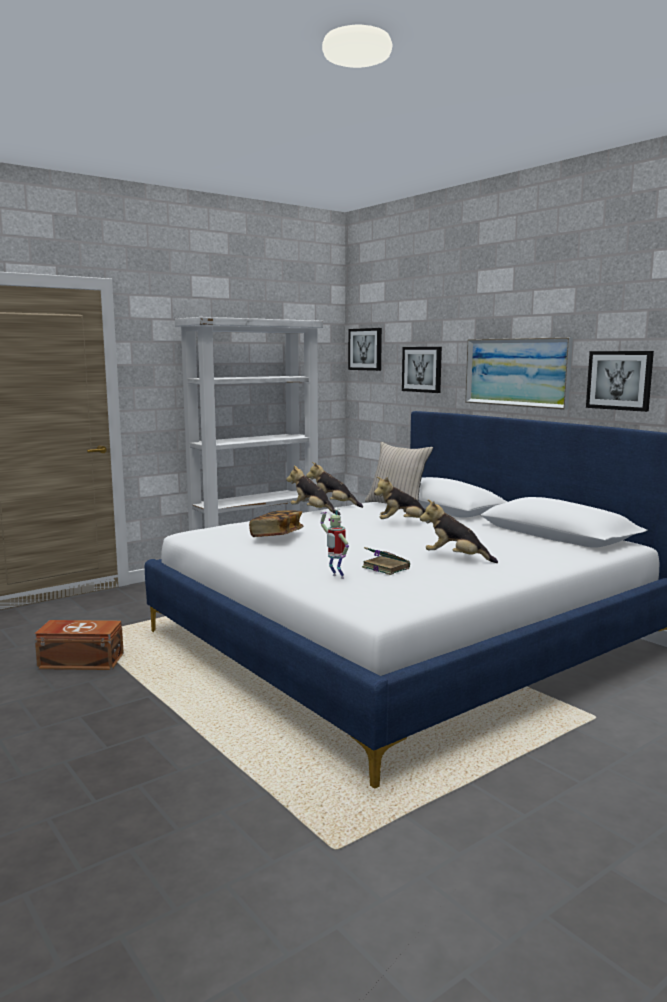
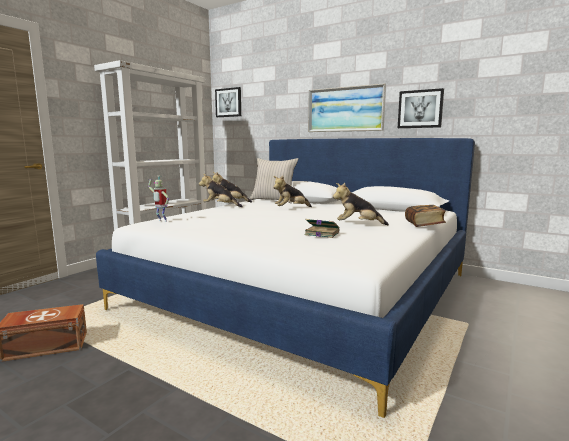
camera: 20 degrees left, 0 degrees up
(277, 535) = (214, 220): book -> book (424, 224)
(336, 577) = (294, 243): toy robot -> toy robot (161, 221)
(422, 369) = (273, 113): picture -> none

